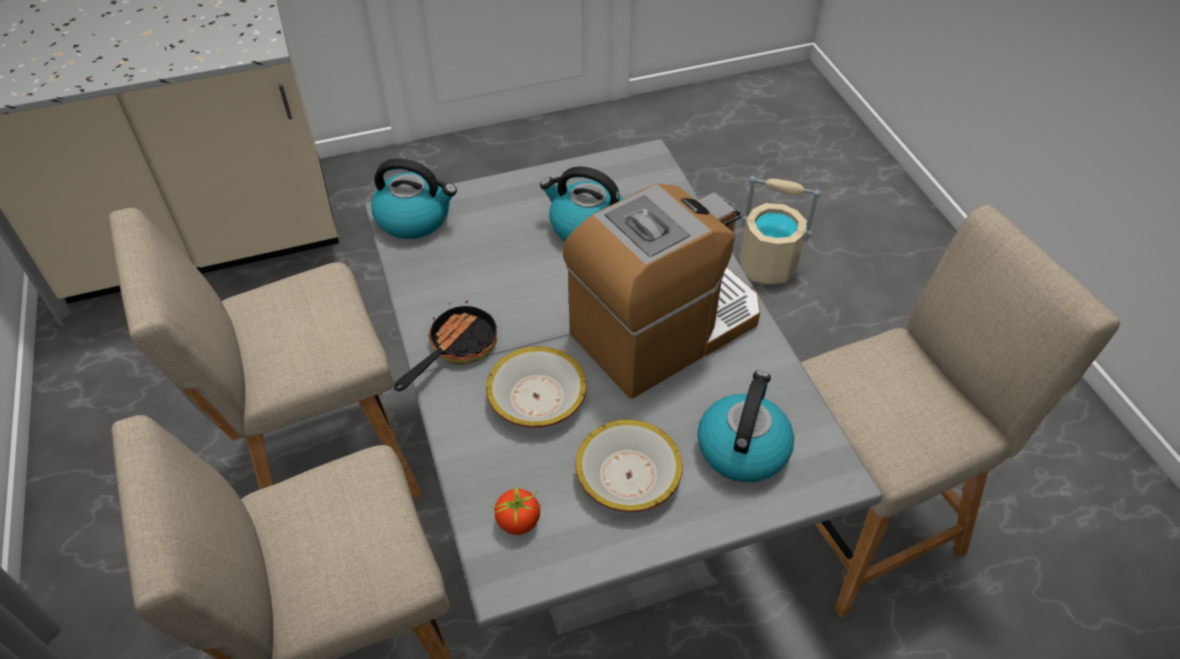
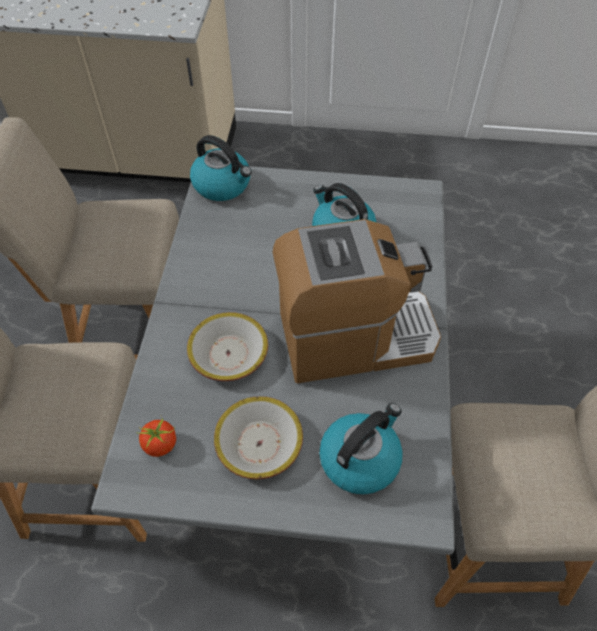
camera: 25 degrees right, 5 degrees up
(456, 348) = (194, 294): frying pan -> none
(768, 265) = (522, 306): beige bucket -> none

